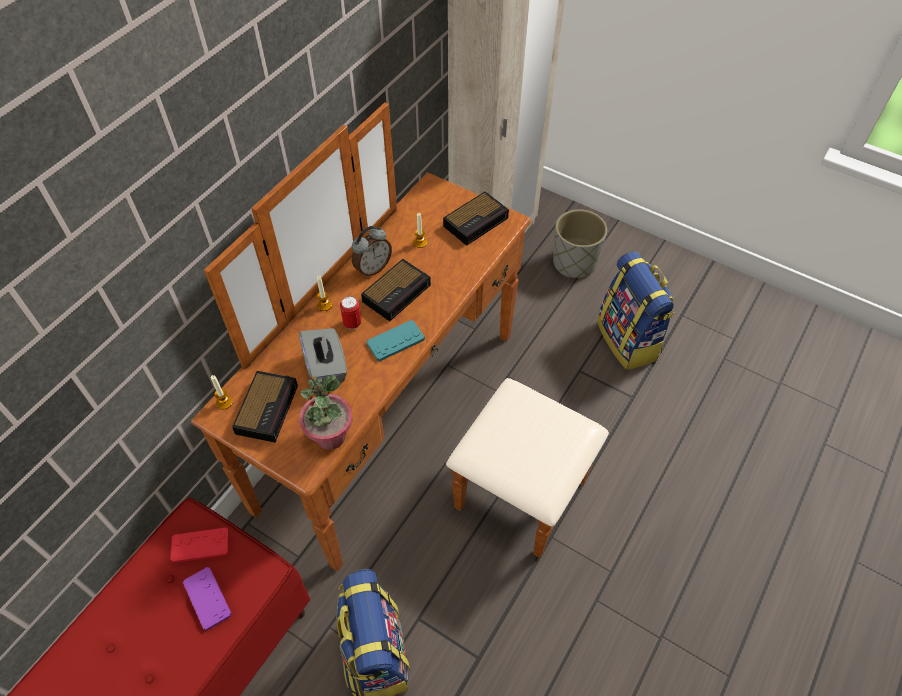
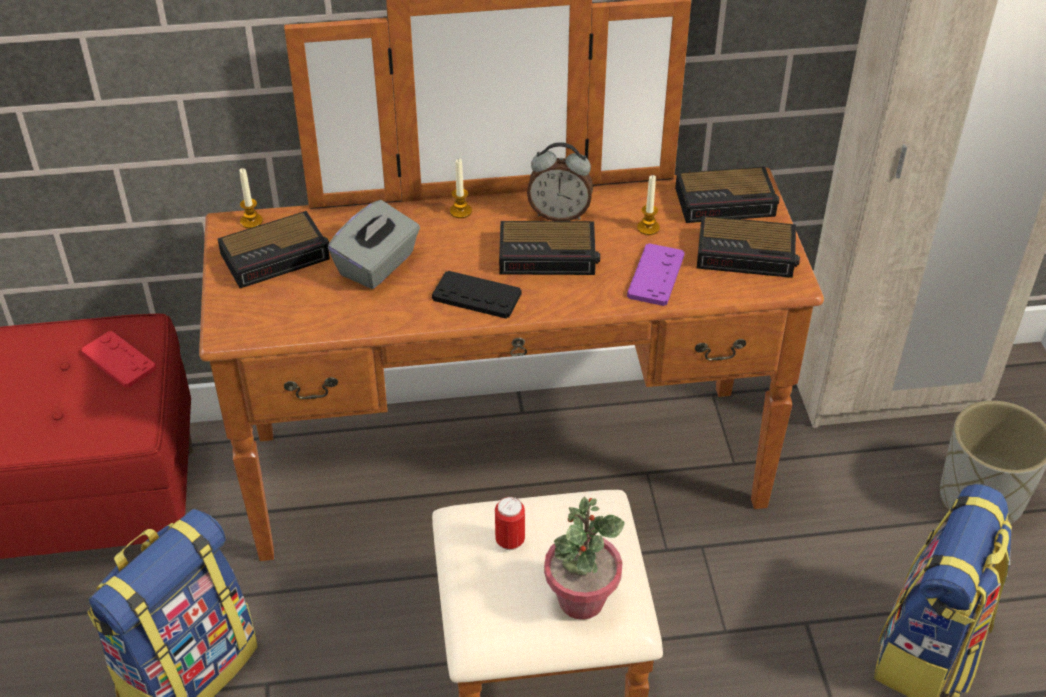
camera: 50 degrees right, 10 degrees down
(207, 598) = (63, 407): purple game controller -> purple game controller (656, 276)
(330, 436) = (290, 324): potted plant -> potted plant (581, 600)
(352, 323) = (461, 247): can -> can (510, 541)
(395, 341) = (476, 296): turquoise game controller -> black game controller
(434, 202) = (727, 202): none -> alarm clock

